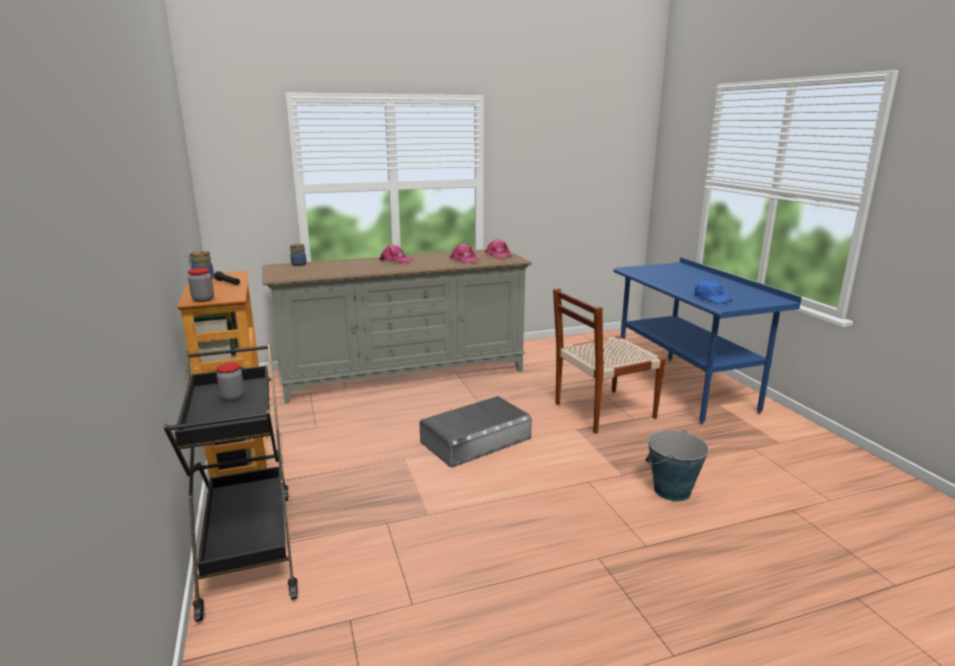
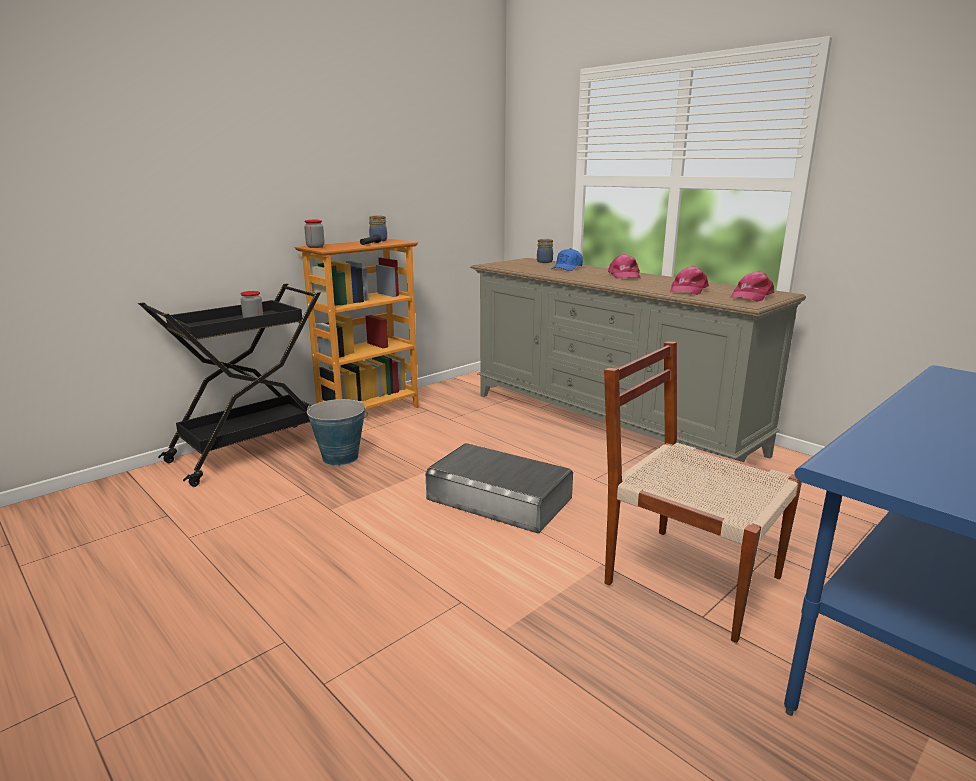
camera: 65 degrees right, 0 degrees up
(672, 491) = (490, 695): bucket -> bucket (340, 457)
(711, 298) = (896, 451): blue cap -> blue cap (567, 268)

